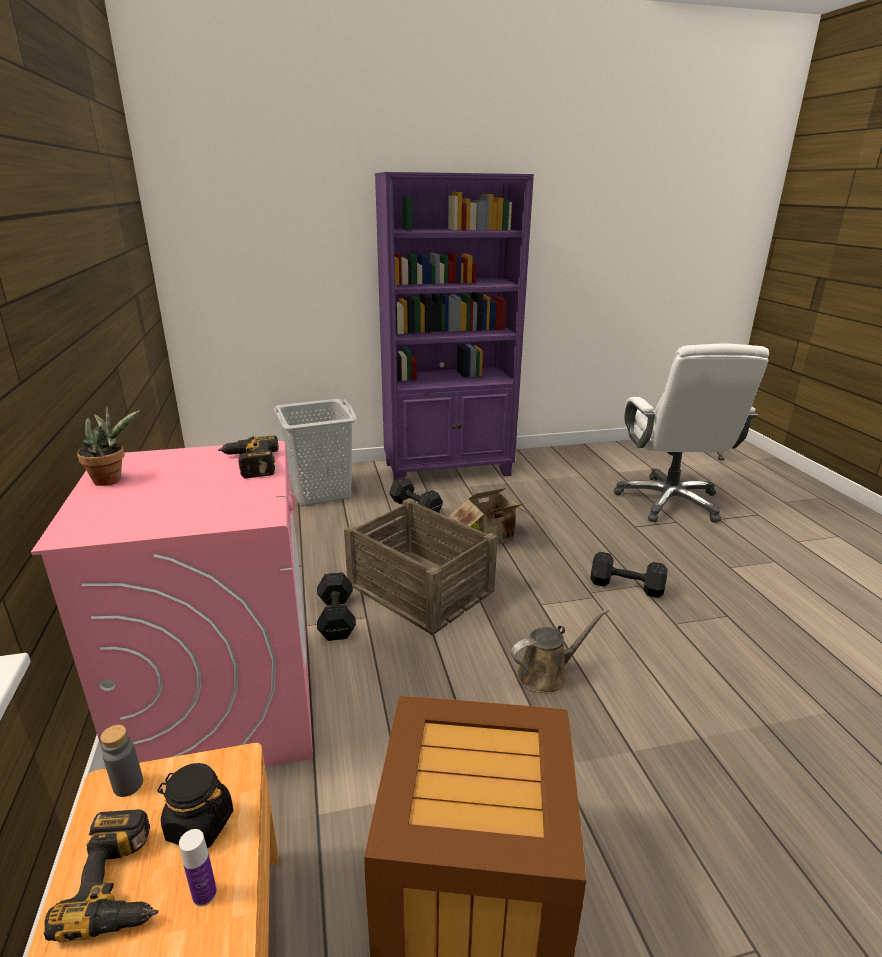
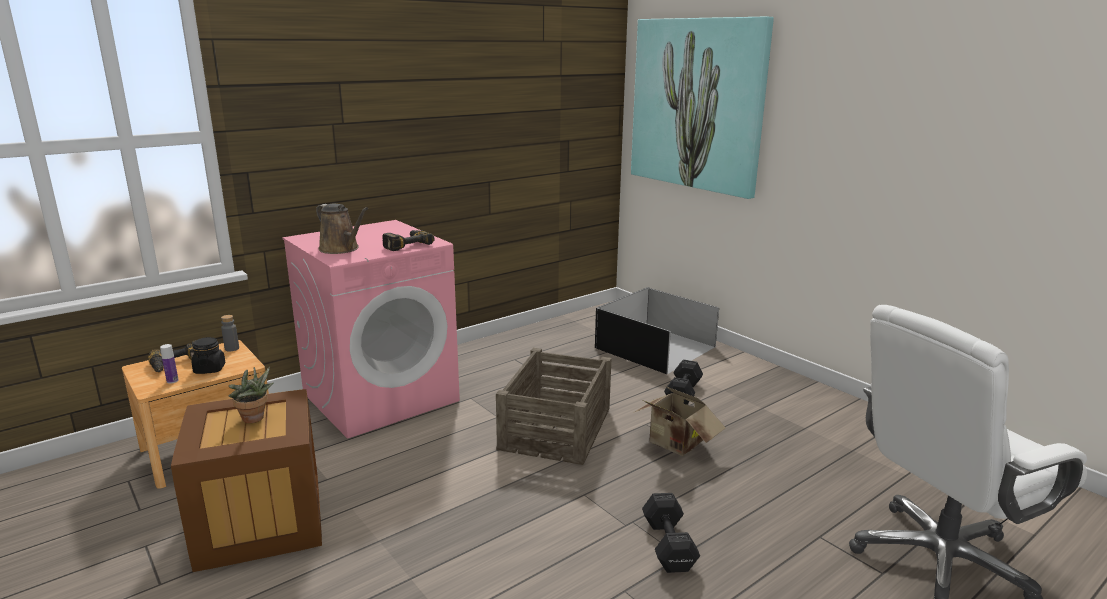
camera: 65 degrees right, 5 degrees down
(112, 479) = (364, 229): potted plant -> potted plant (255, 419)
(272, 232) = (697, 104): none -> picture
(321, 492) = (654, 348): grey laundry basket -> black storage box
(337, 617) = (489, 405): black dumbbell -> none
(448, 469) = (784, 390): purple bookcase -> none
(547, 675) = (482, 516): brown watering can -> brown watering can (341, 249)

